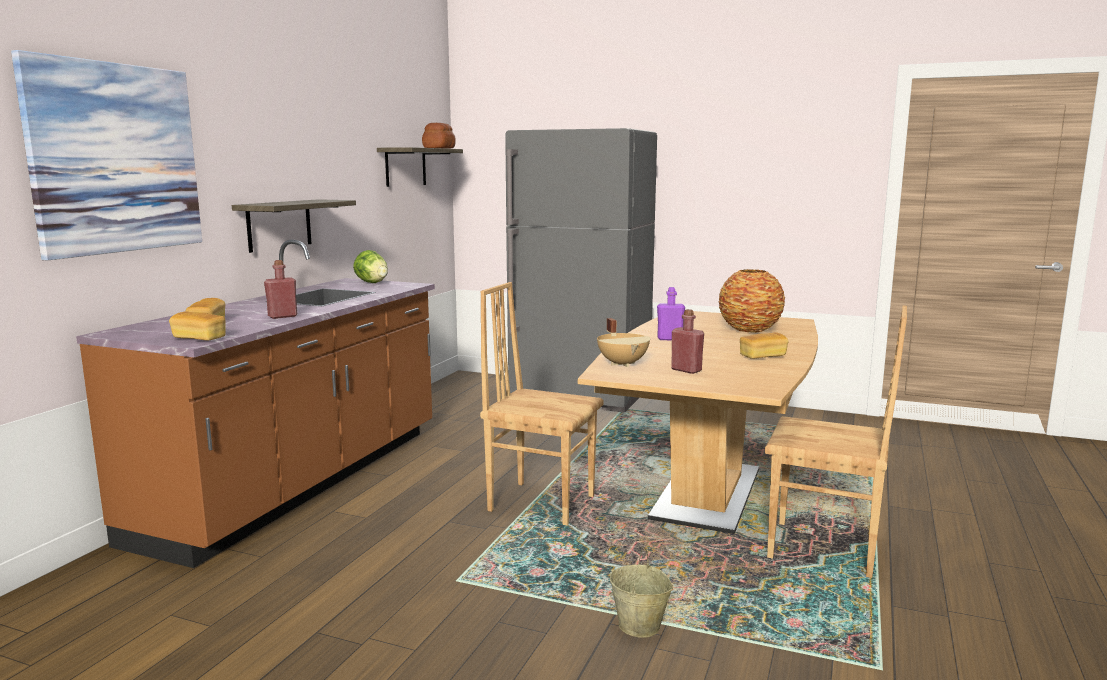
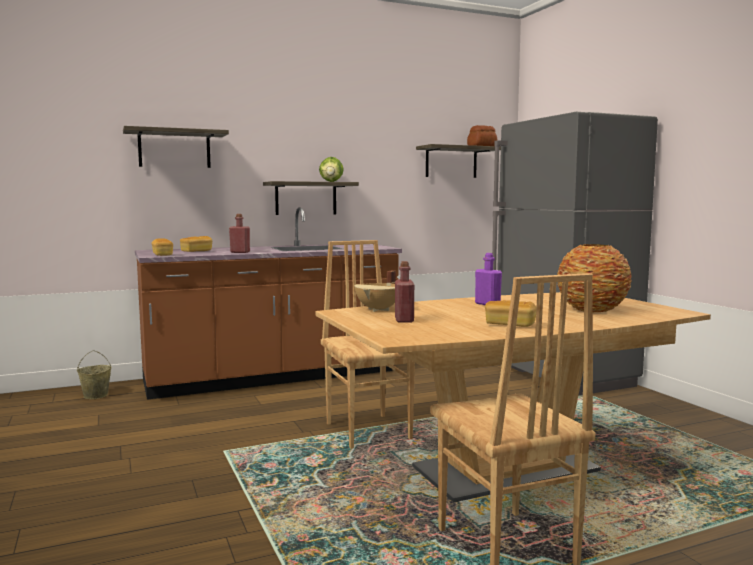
camera: 45 degrees right, 5 degrees down
(115, 158) = (174, 149): picture -> shelf
(372, 283) = (368, 245): lettuce -> lettuce (331, 182)
(640, 626) = (248, 521): beige bucket -> beige bucket (95, 396)

